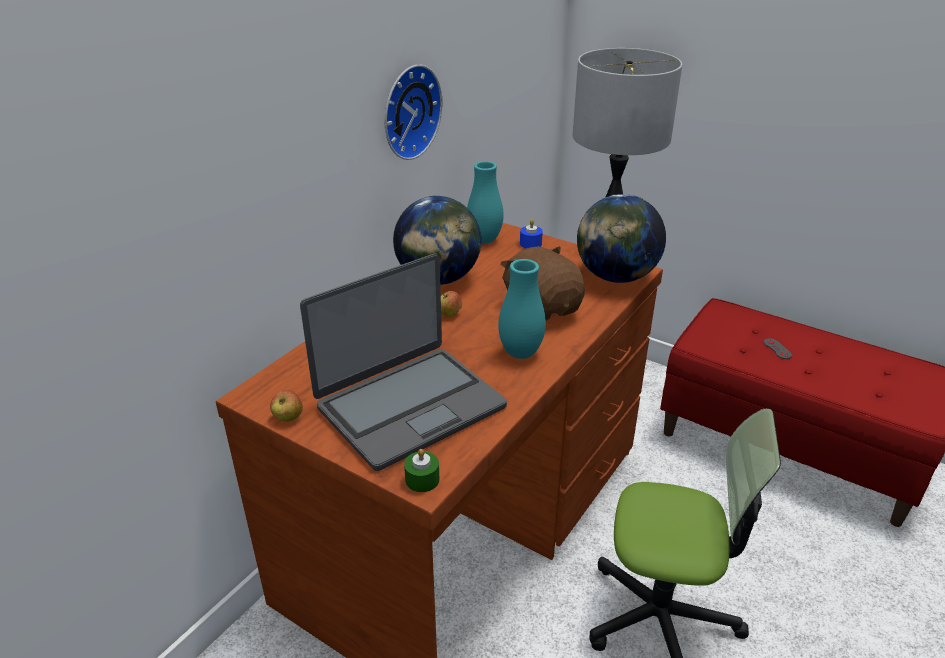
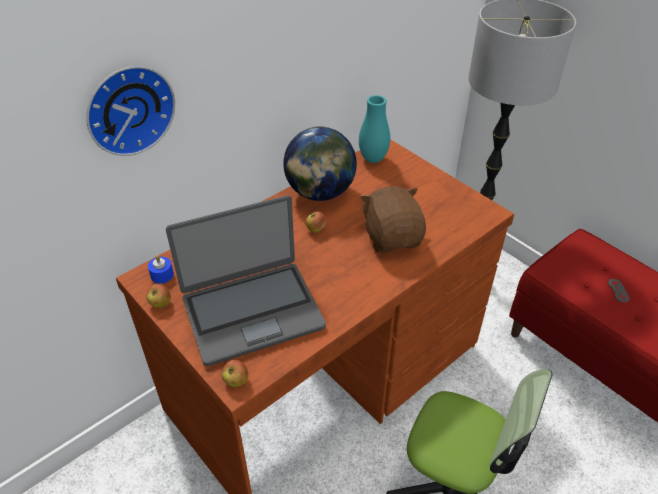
camera: 15 degrees right, 10 degrees up
(408, 111) = (306, 54): wall clock -> wall clock (128, 109)
(422, 479) = (236, 381): green candle -> apple
(520, 353) = (357, 278): turquoise vase -> none
(530, 243) = (410, 168): blue candle -> blue candle (162, 275)
(616, 277) = (468, 216): globe -> none

